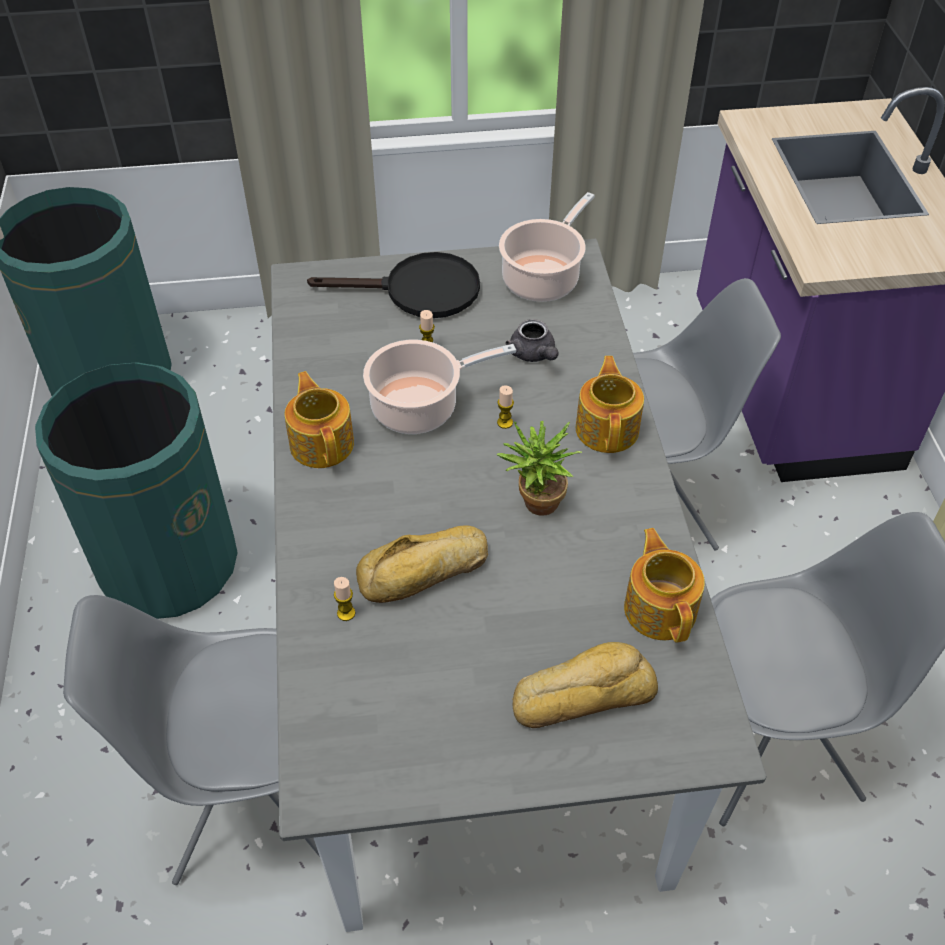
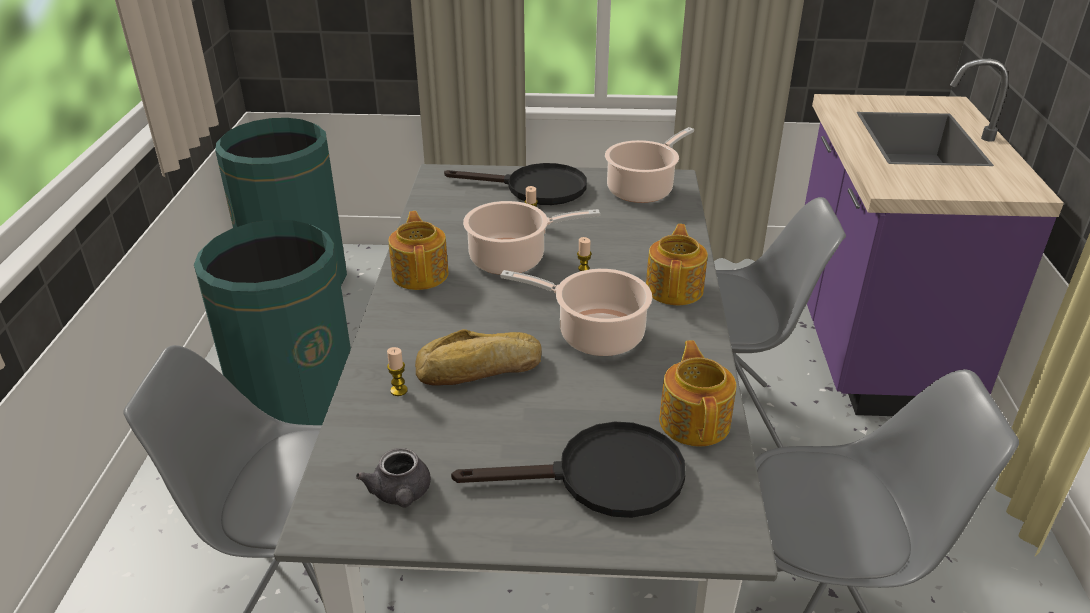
camera: 10 degrees right, 15 degrees down
(534, 355) = (621, 235): grey teapot -> grey teapot (401, 494)
(535, 506) = (595, 334): potted plant -> cooking pot
(582, 693) = (602, 477): bread -> black frying pan

